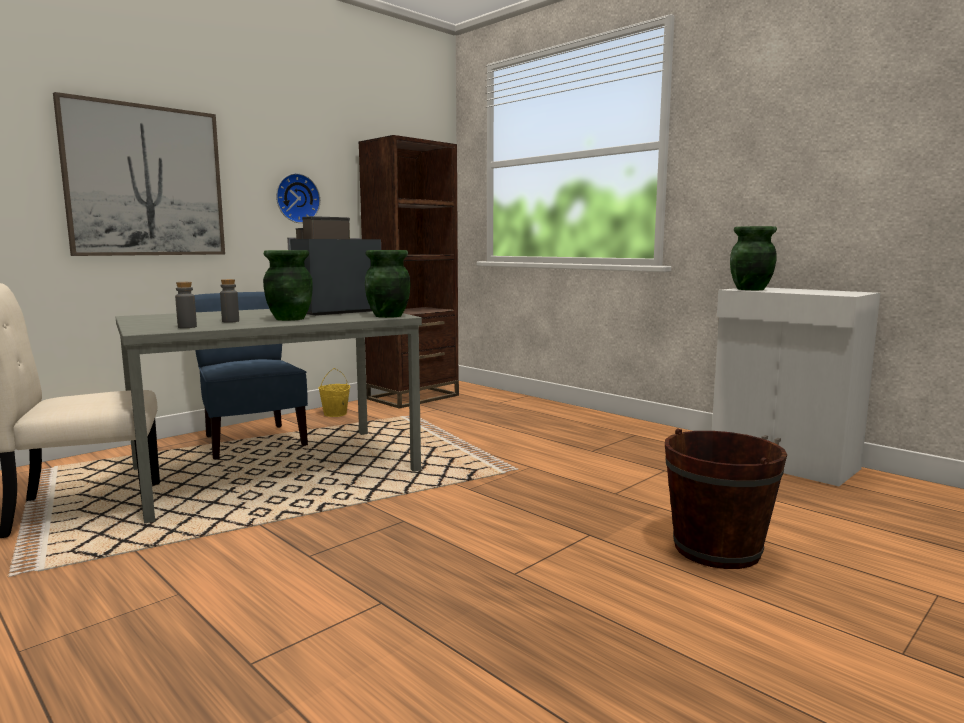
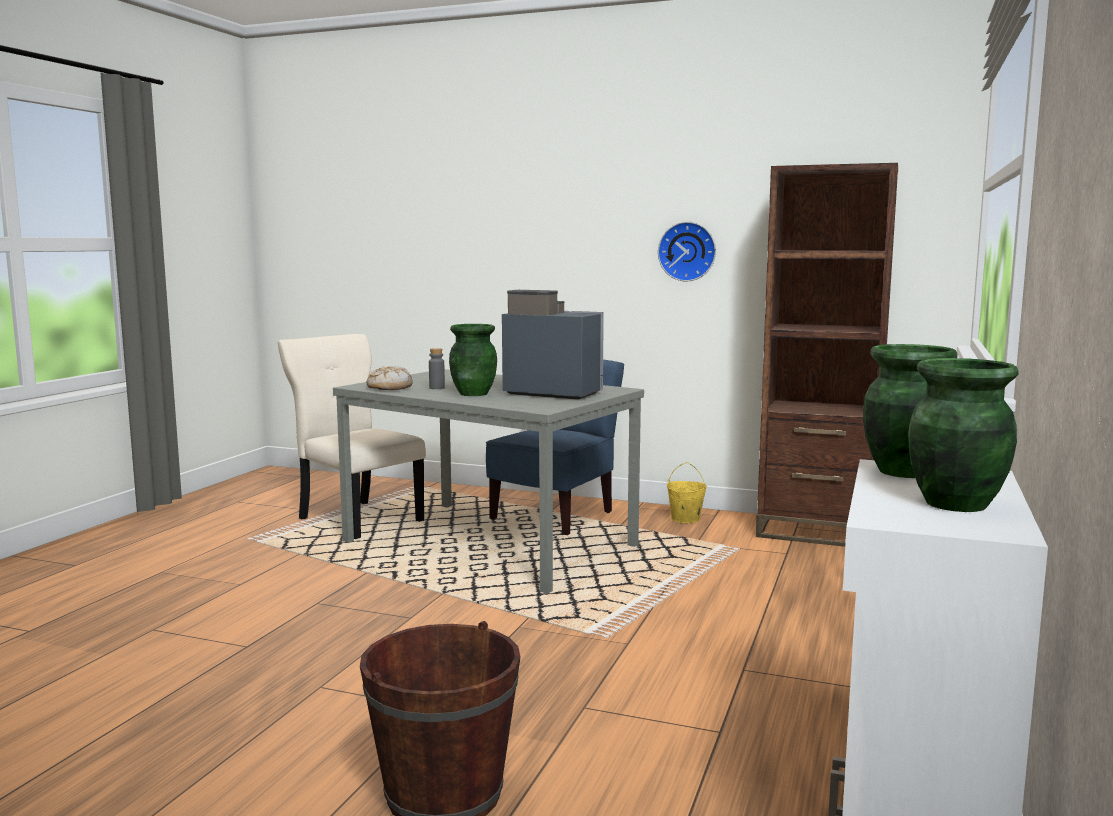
camera: 65 degrees right, 0 degrees up
(145, 181) = (529, 242): picture -> none
(187, 327) = (389, 387): grey bottle -> bread
(388, 316) = (537, 407): green vase -> green vase (955, 504)

